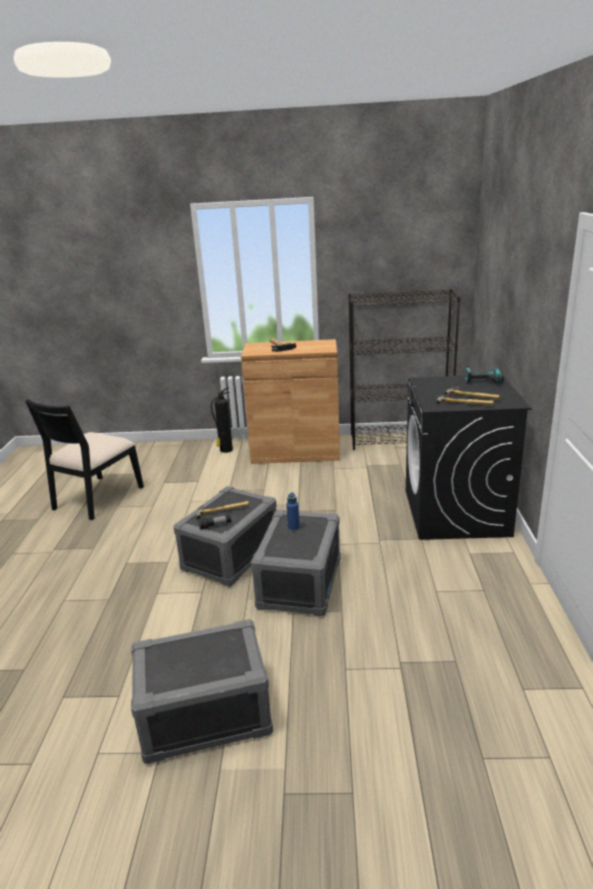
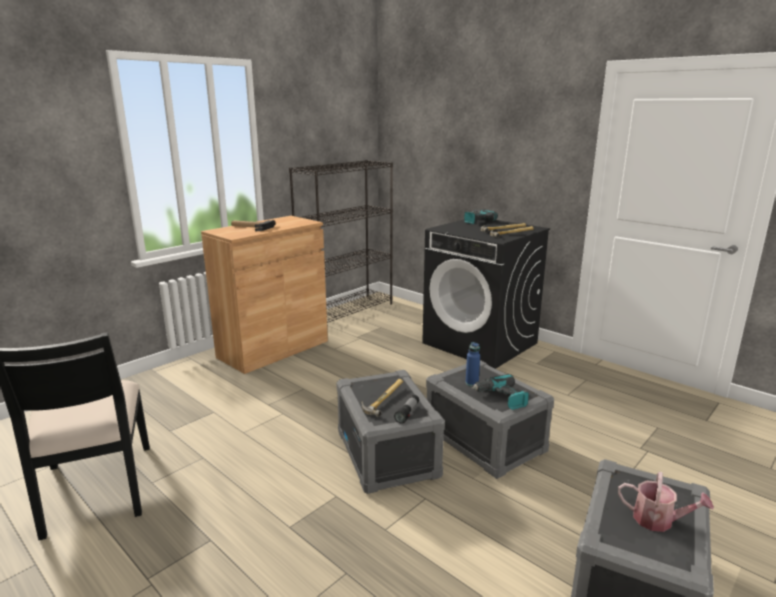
camera: 50 degrees left, 5 degrees down
(194, 666) = (658, 520): none -> watering can
(225, 450) = (190, 373): fire extinguisher -> none
(285, 547) = (501, 398): none -> power drill

